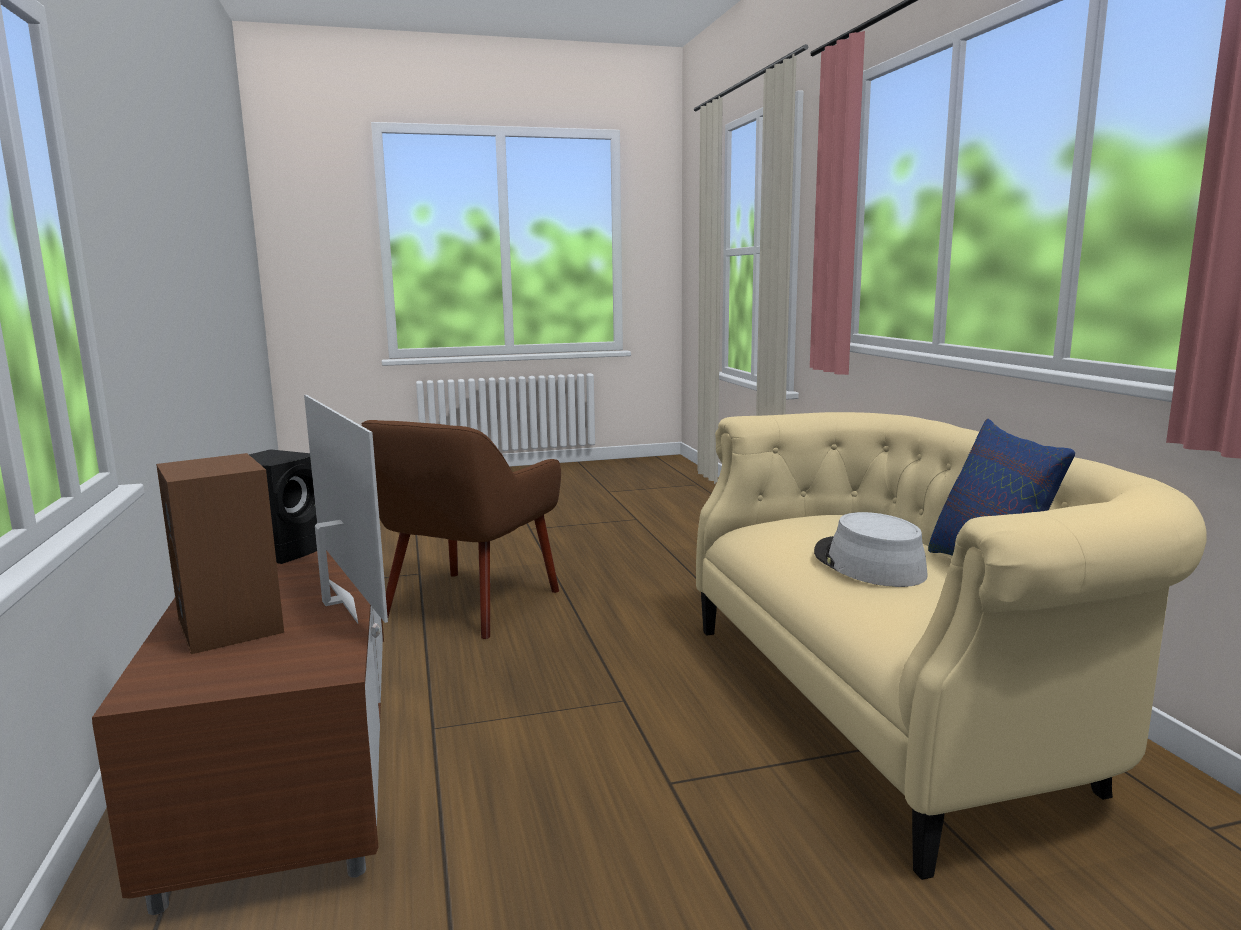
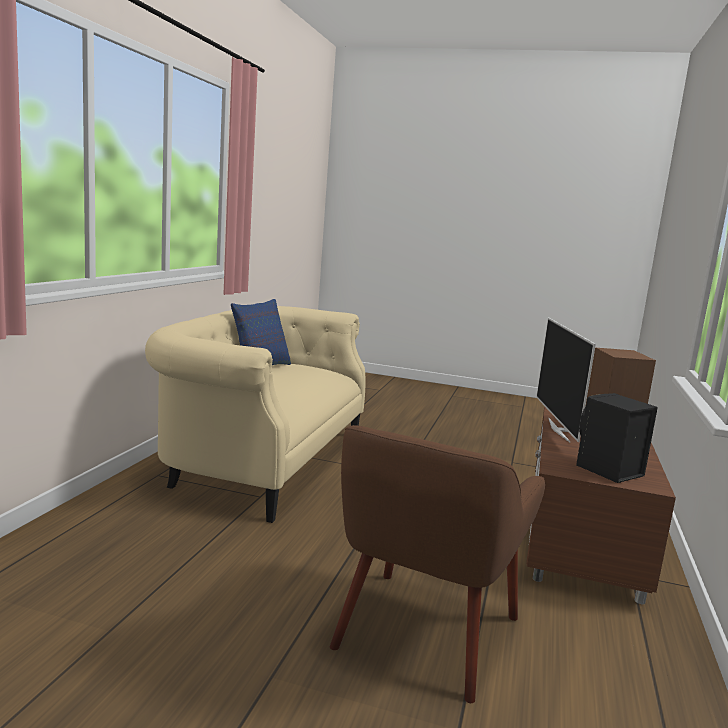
camera: 150 degrees left, 0 degrees up
(468, 604) = (424, 632): brown armchair -> brown armchair turned 150 degrees clockwise
(867, 564) = (291, 381): grey hat -> none

